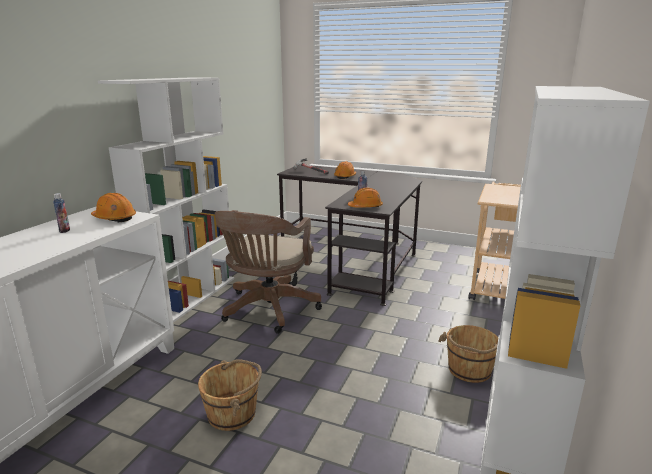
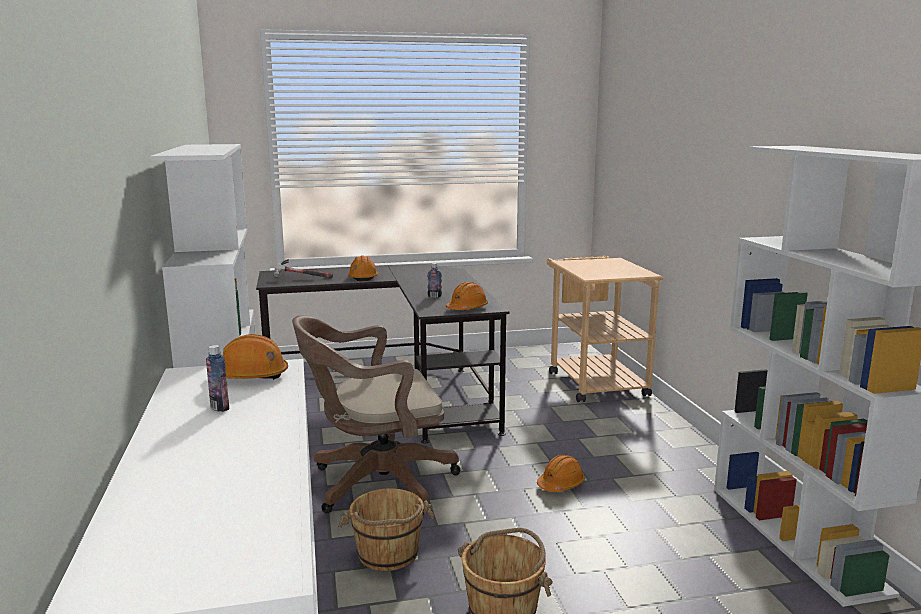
camera: 35 degrees left, 5 degrees down
(268, 310) = (375, 484): brown office chair -> brown office chair turned 90 degrees clockwise
(375, 351) = (561, 484): none -> orange hard hat
(469, 370) = (665, 470): brown bucket -> brown bucket (388, 554)

